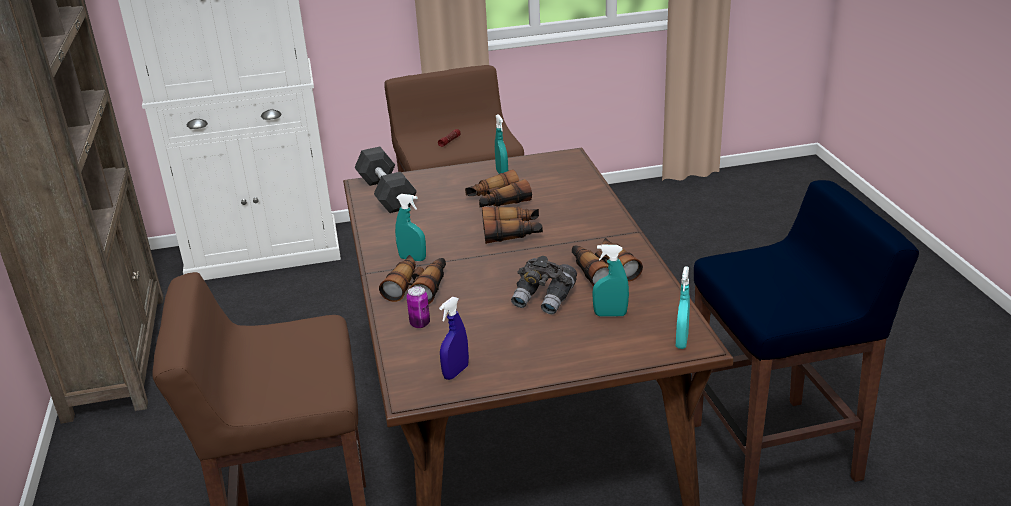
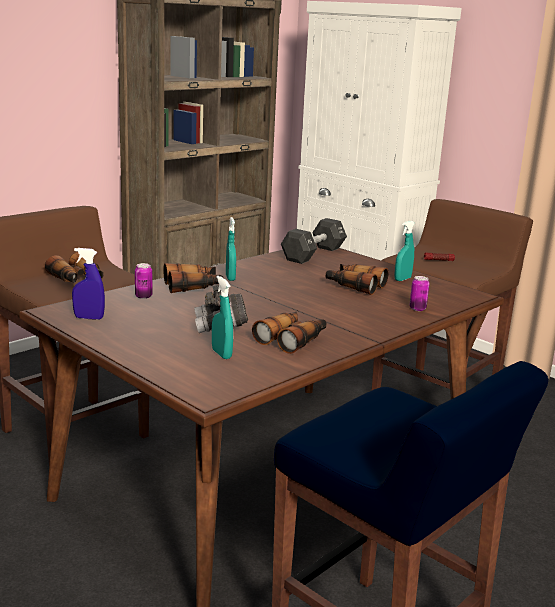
camera: 55 degrees right, 10 degrees down
(512, 233) = (310, 299): binoculars -> binoculars (77, 280)
(579, 191) = (417, 309): none -> can
(681, 341) = (206, 389): turquoise spray bottle -> none

